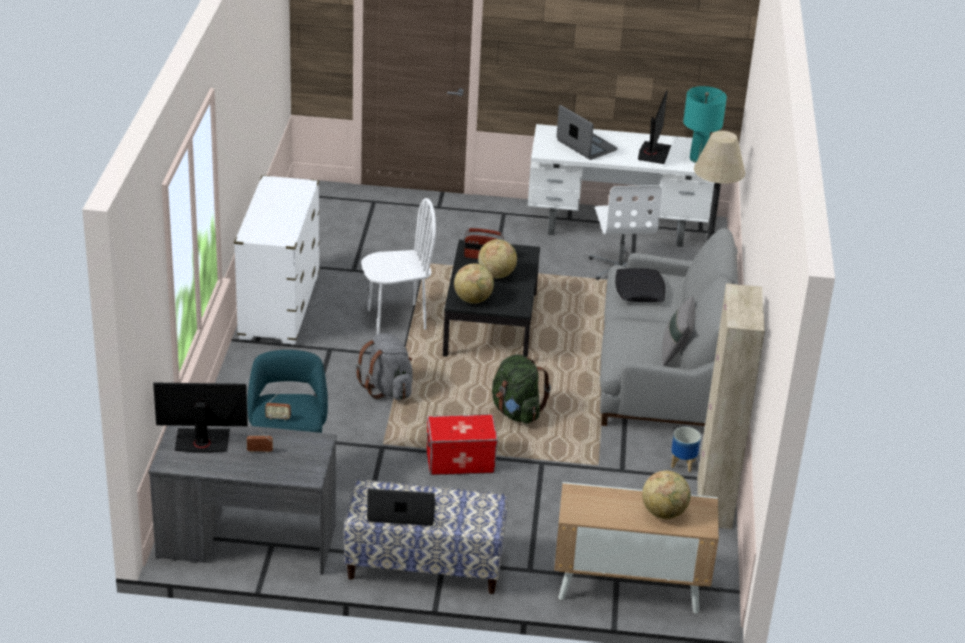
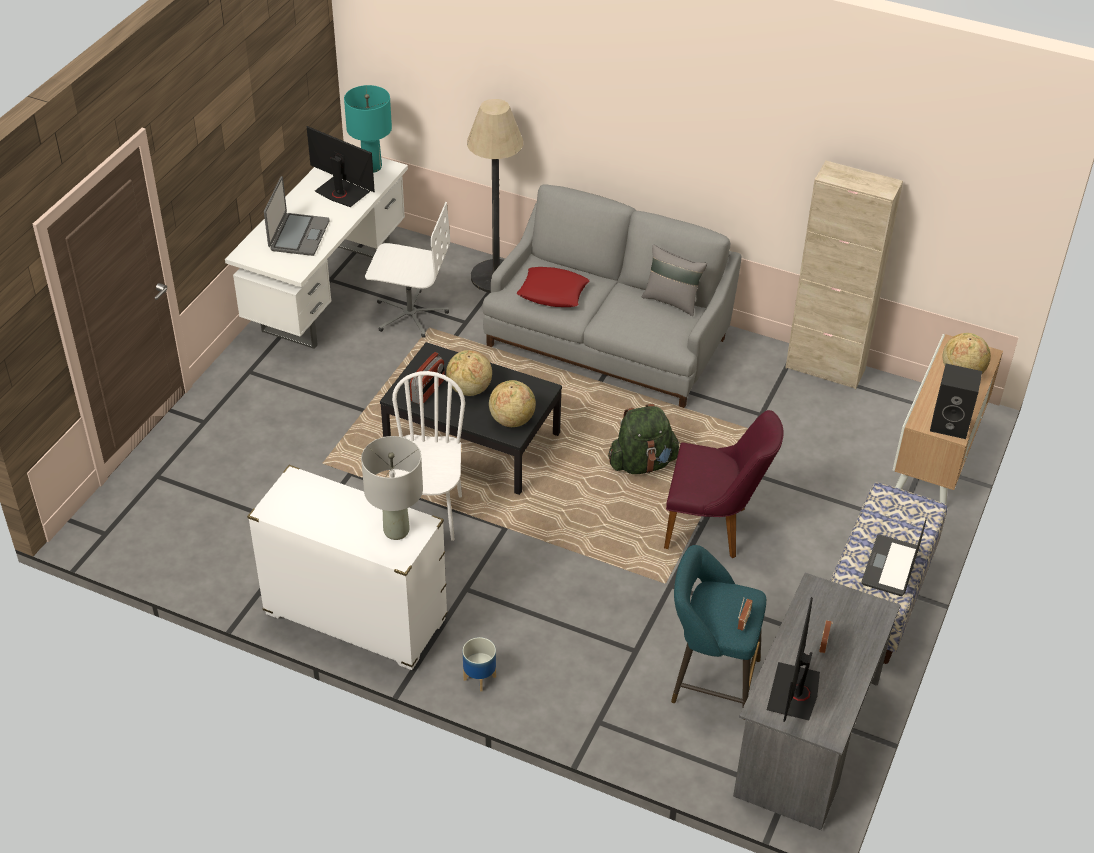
camera: 70 degrees left, 10 degrees up
(273, 231) = (397, 531): none -> grey table lamp
(388, 389) = (564, 556): grey backpack -> none
(460, 461) = (714, 528): storage box -> purple chair
(583, 511) = (951, 424): none -> black speaker
(586, 146) = (298, 235): laptop -> laptop turned 120 degrees clockwise
(639, 291) = (553, 292): black pillow -> red pillow
(682, 464) = (762, 371): planter -> planter (480, 678)

